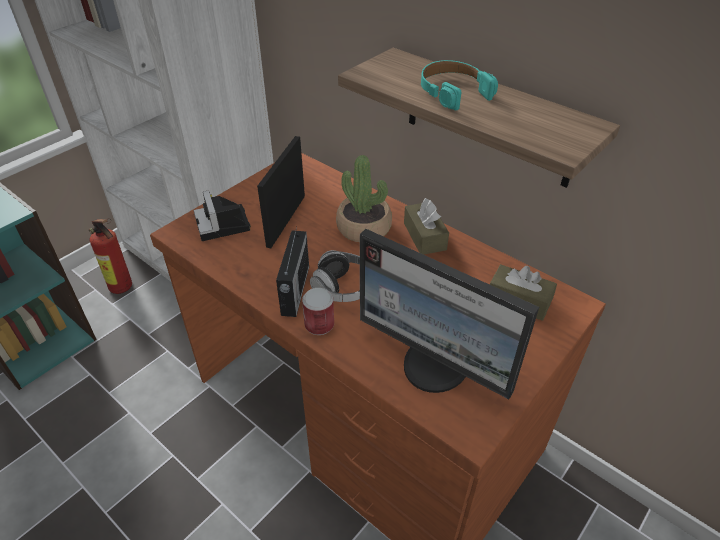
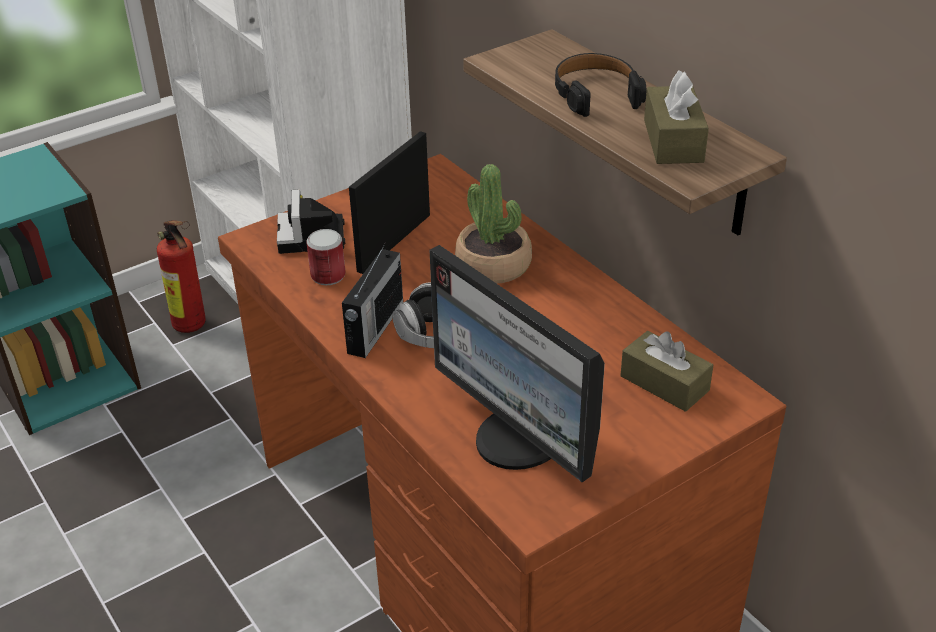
camera: 15 degrees right, 5 degrees down
(319, 324) = (391, 371): can -> can (328, 275)
(424, 236) = (571, 287): brown tissue box -> brown tissue box (673, 141)
(453, 92) = (596, 94): turquoise headphones -> black headphones

